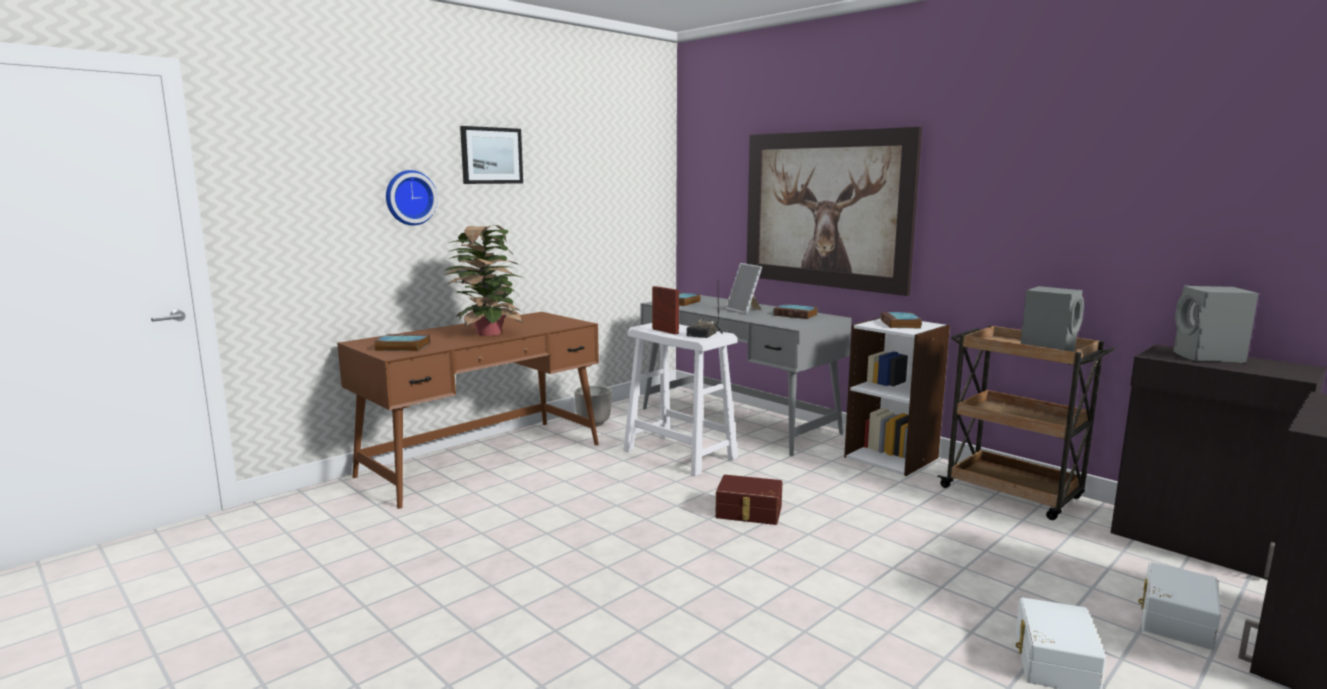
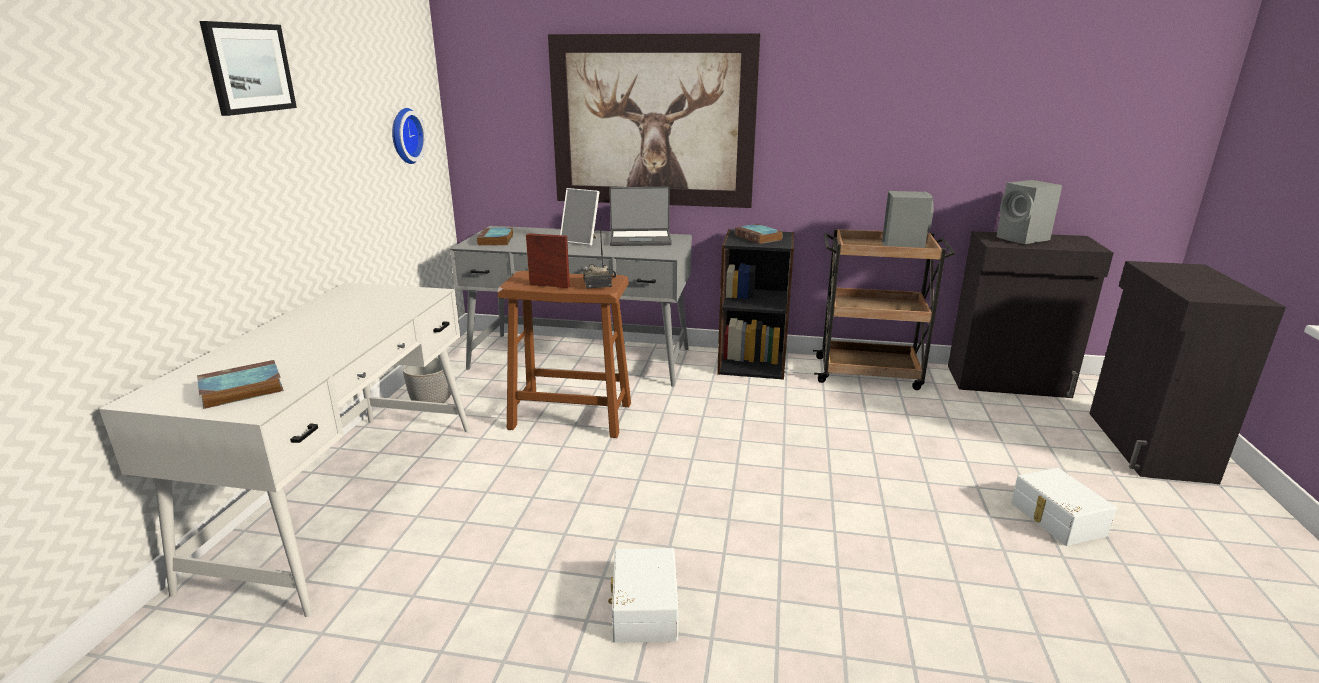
camera: 35 degrees left, 10 degrees up
(409, 197) = (151, 146): wall clock -> wall clock (404, 136)
(483, 460) = (347, 497): brown desk -> white desk
(487, 333) = (335, 335): potted plant -> none
(679, 454) = (570, 416): white stool -> brown stool
(748, 512) = (711, 463): brown storage box -> none
(796, 315) = (640, 239): book -> laptop
(892, 457) = (752, 363): white bookcase -> black bookcase
(1174, 619) = (1066, 450): white storage box -> white storage box (642, 608)

